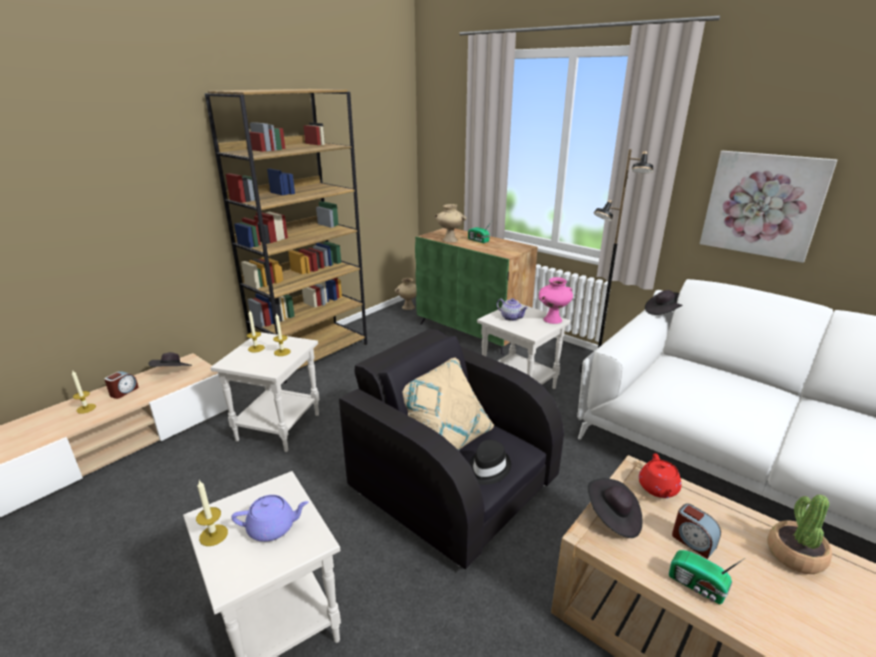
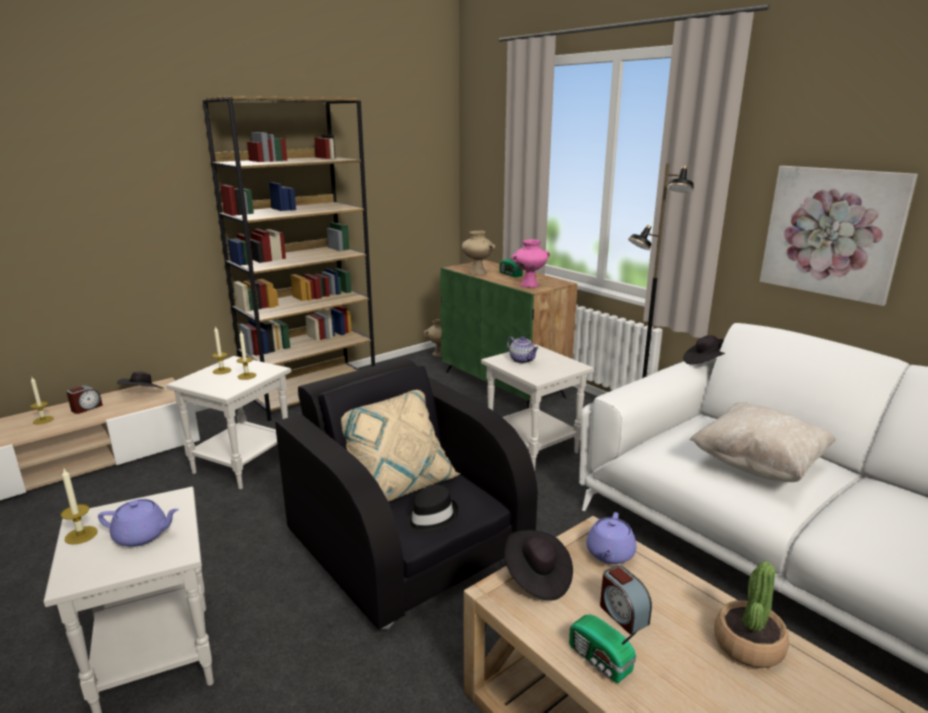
camera: 10 degrees right, 5 degrees down
(552, 320) = (570, 366): pink vase -> pink vase (529, 285)
(658, 488) = (609, 554): red teapot -> purple teapot
(731, 397) = (758, 465): none -> beige pillow

